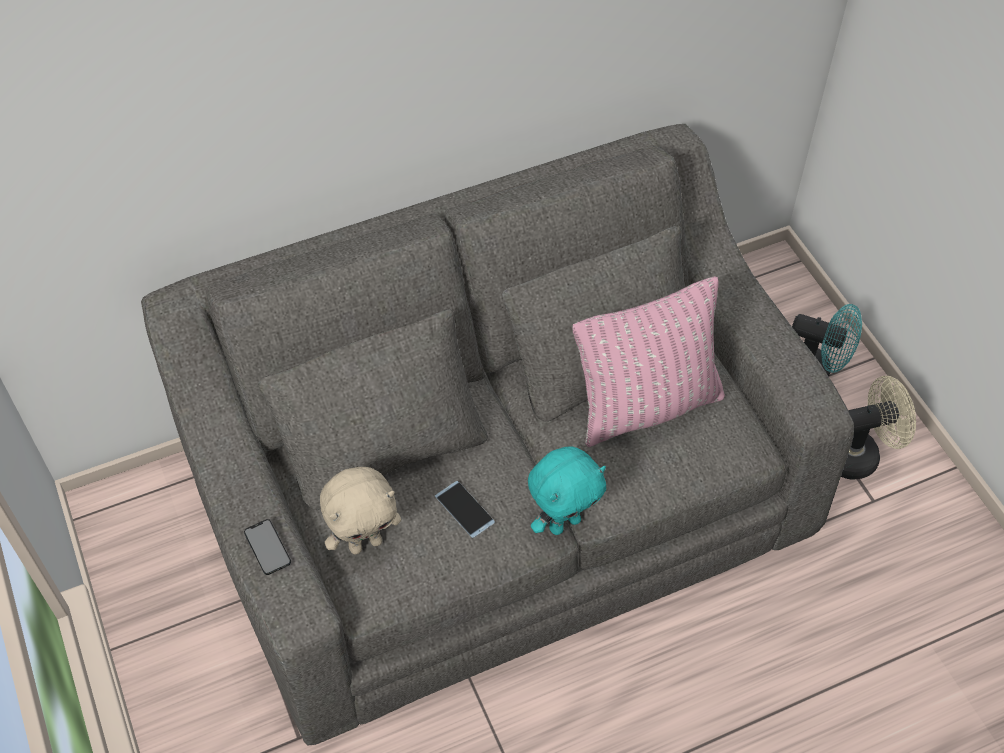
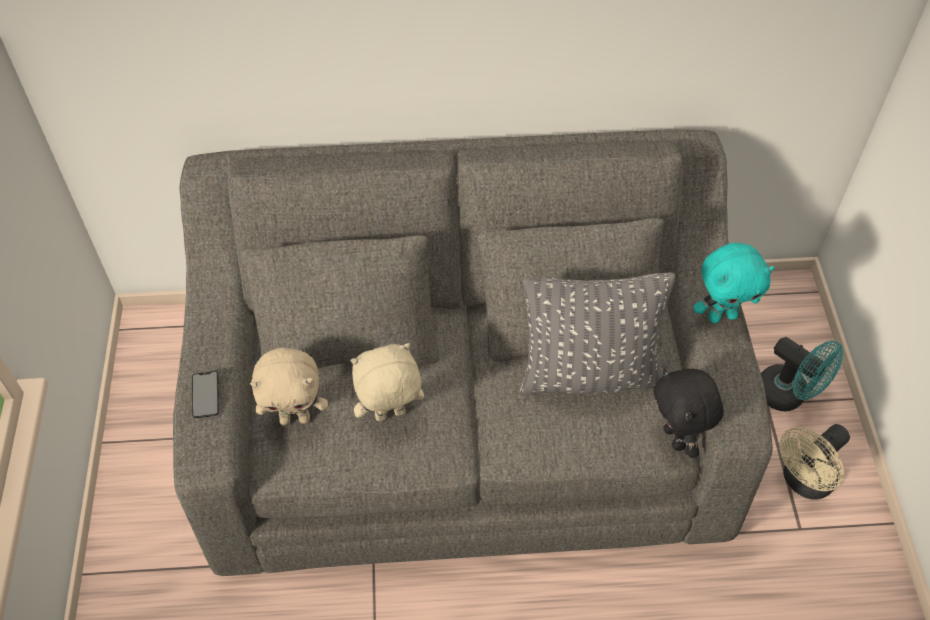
camera: 20 degrees right, 0 degrees up
(465, 509) = (390, 416): phone -> beige plush toy
(564, 523) = (472, 455): turquoise plush toy -> turquoise plush toy (722, 316)
(646, 406) = (589, 375): pink pillow -> grey pillow
(754, 443) = (676, 438): none -> black plush toy
(859, 454) = (803, 482): beige fan -> beige fan turned 135 degrees clockwise

